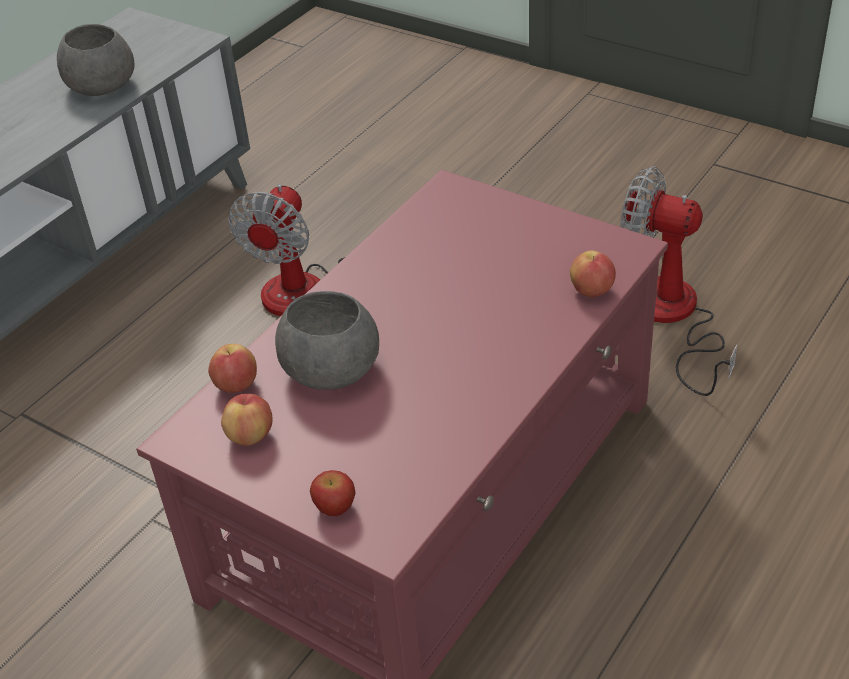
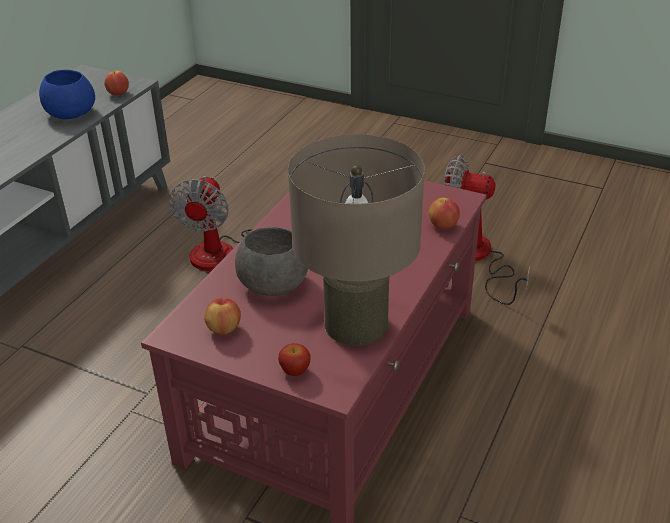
camera: 10 degrees left, 5 degrees down
(100, 85) = (70, 113): grey bowl -> blue bowl
(236, 385) = (207, 297): apple -> apple (118, 93)
(434, 441) = (356, 324): none -> beige table lamp

